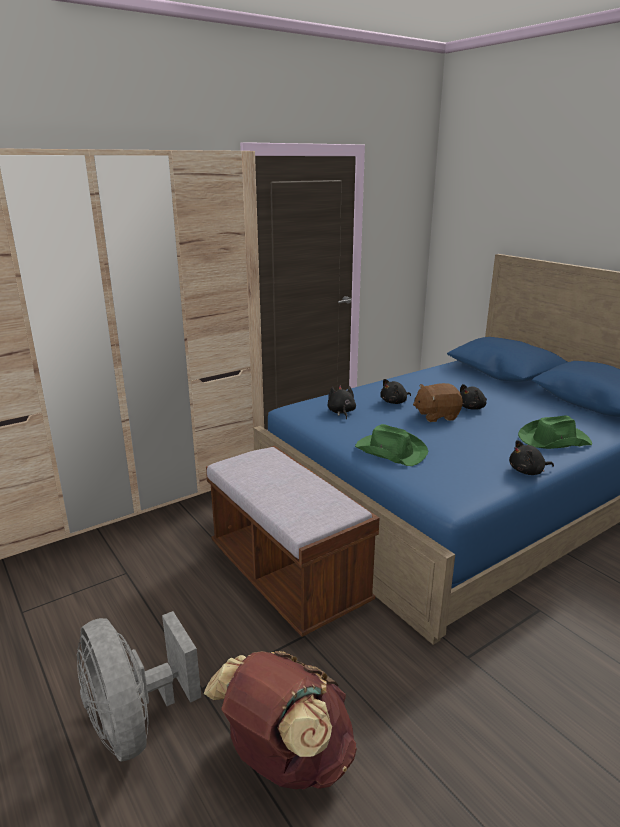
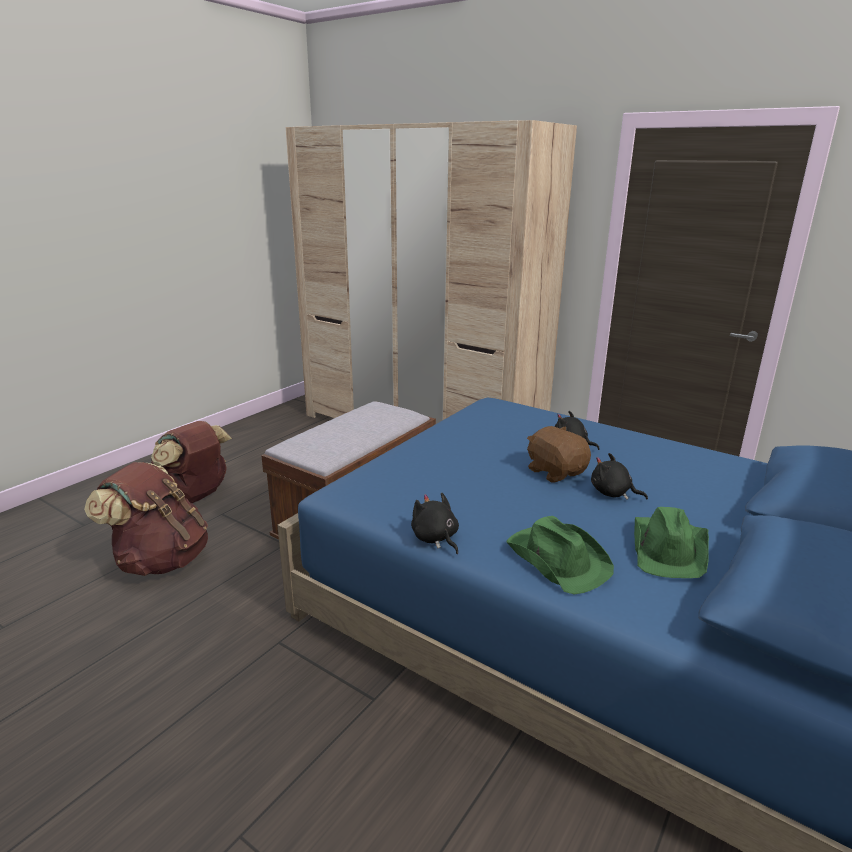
camera: 70 degrees right, 0 degrees up
(136, 723) = (191, 499): grey fan -> brown backpack
(341, 412) = (508, 423): black plush toy -> none
(390, 451) = (431, 455): green hat -> green hat (669, 549)

